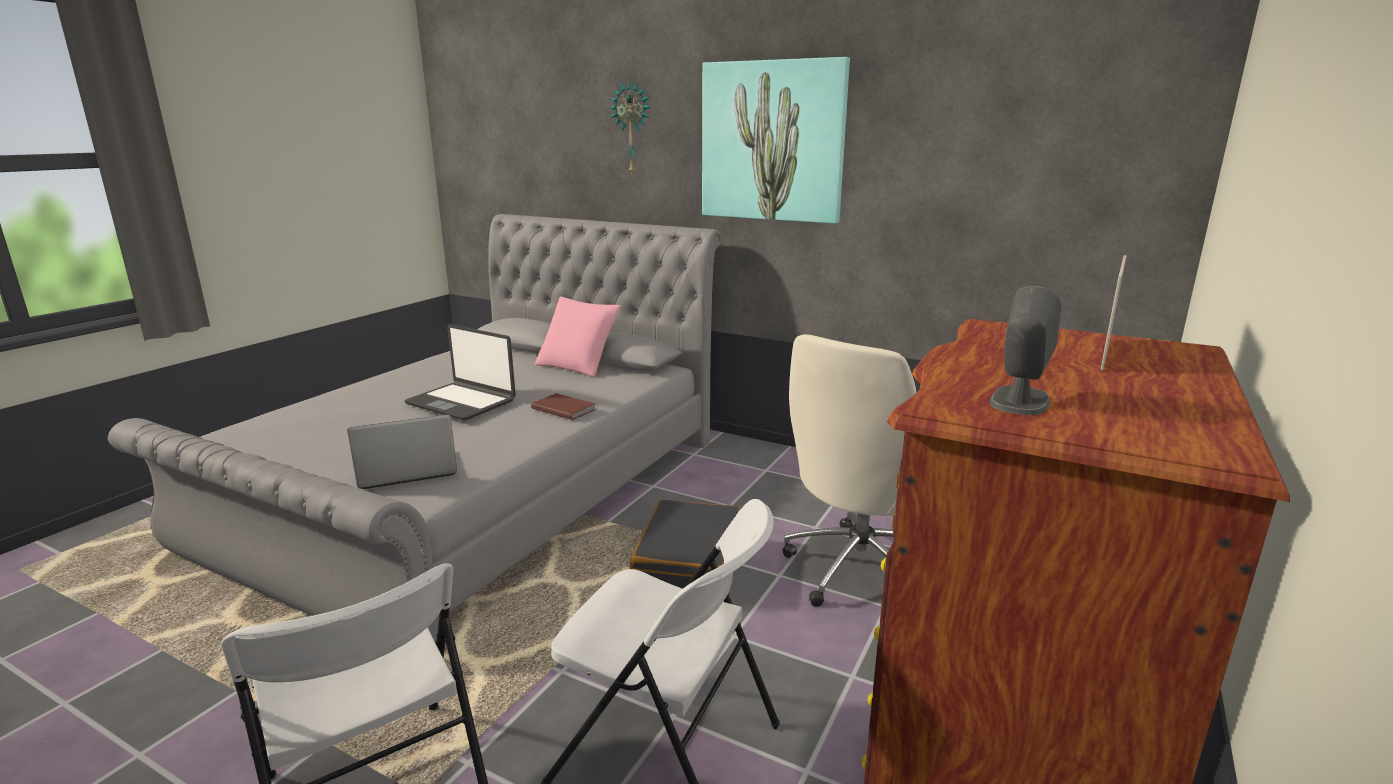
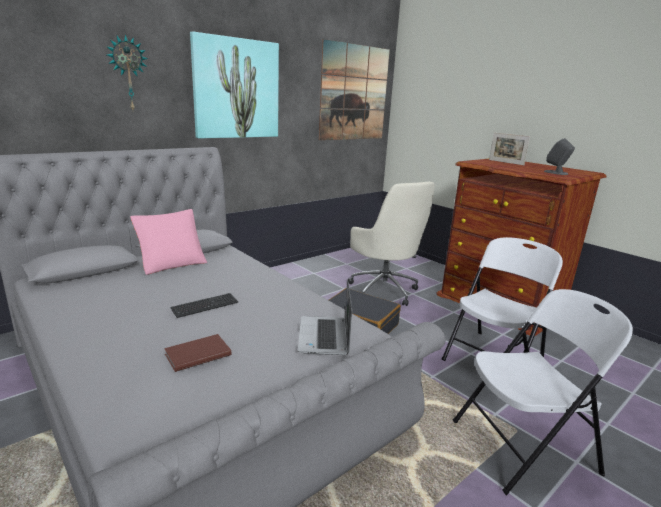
camera: 70 degrees left, 0 degrees up
(462, 402) = (205, 306): laptop -> keyboard
(564, 408) = (258, 278): brown book -> brown book (196, 354)
(1063, 140) = (354, 93): none -> picture

